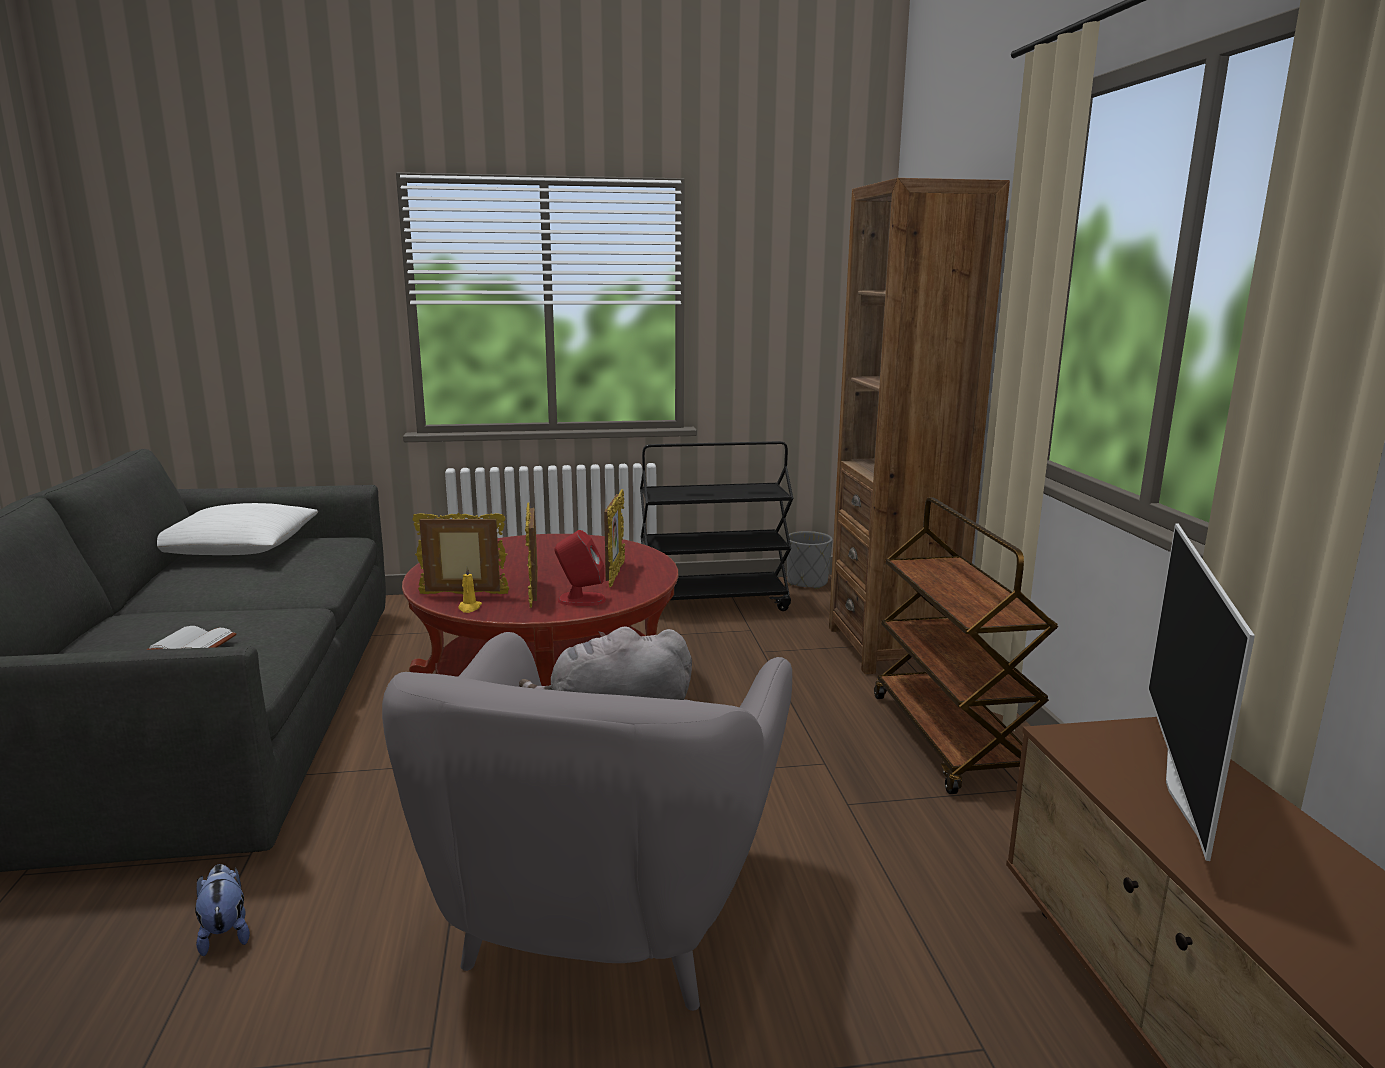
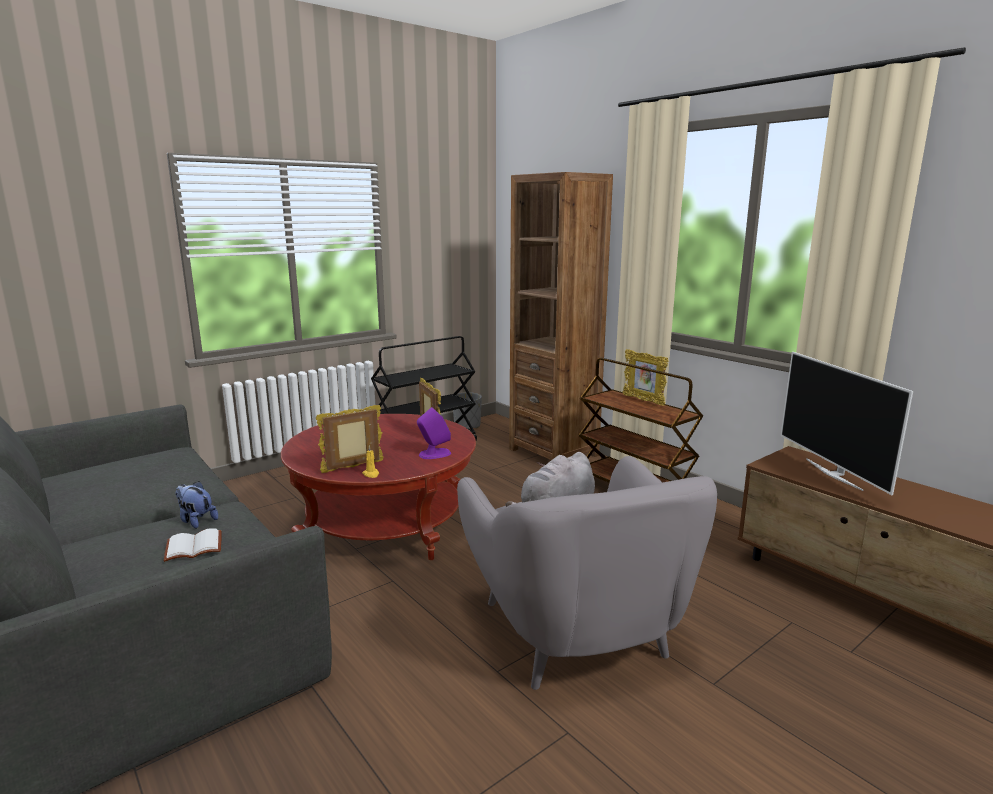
camera: 30 degrees left, 0 degrees up
(225, 932) = (361, 734): plush toy -> plush toy (196, 520)
(237, 549) = (95, 474): white pillow -> none
(533, 593) = (398, 457): picture frame -> picture frame (643, 400)
(581, 599) = (434, 454): red speaker -> purple speaker

